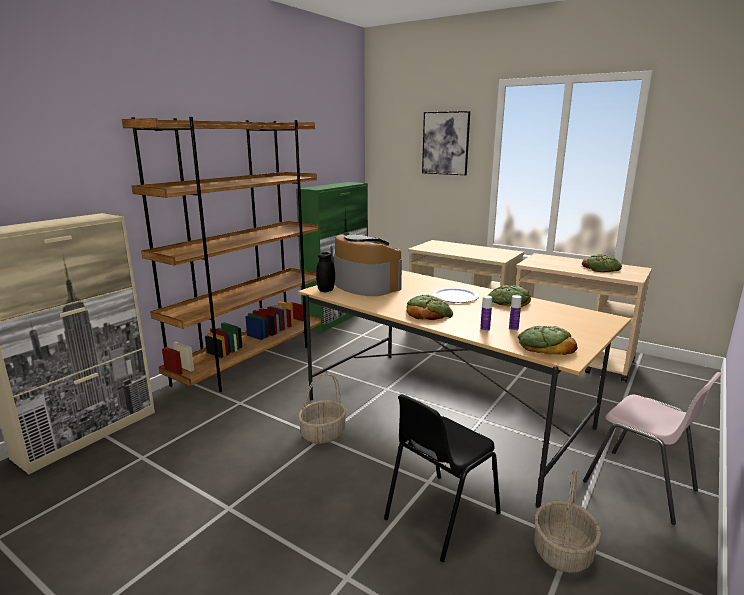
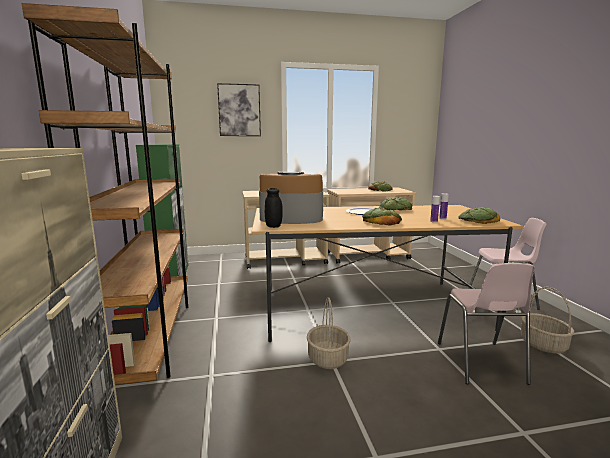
camera: 45 degrees left, 5 degrees down
(440, 516) = (480, 363): black chair -> pink chair

